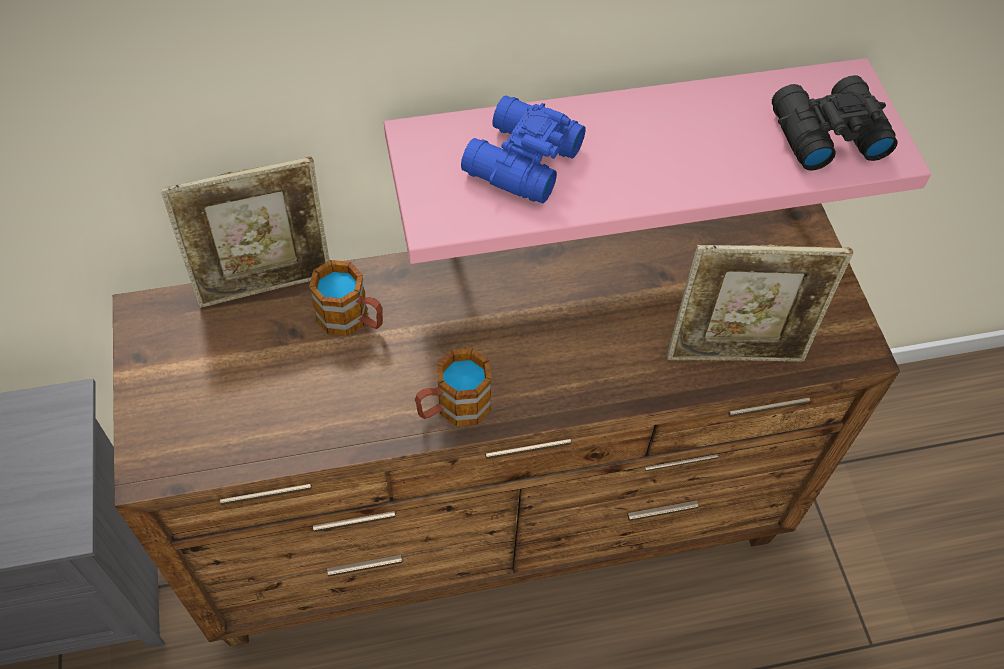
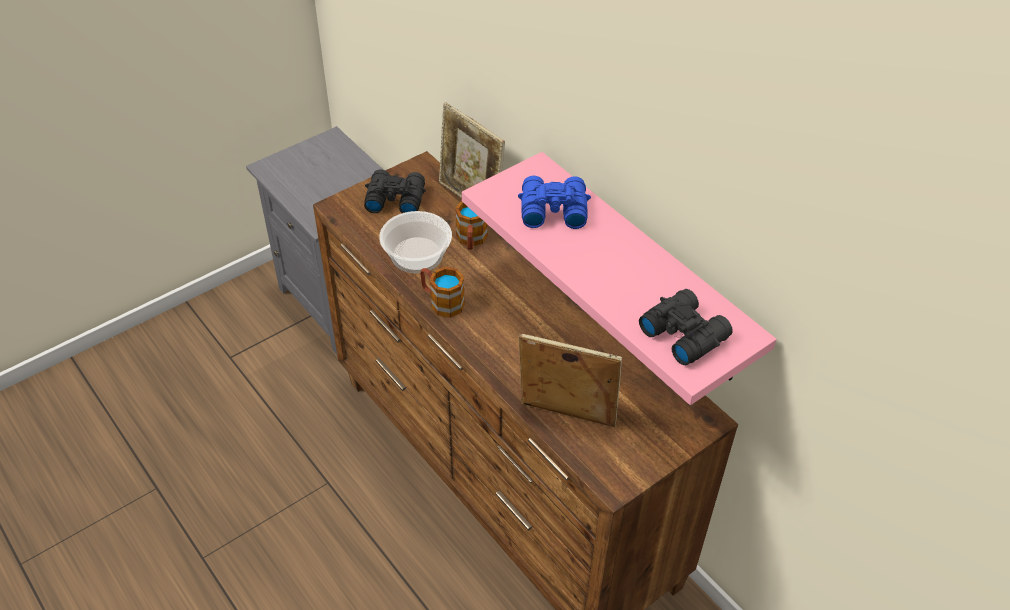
camera: 65 degrees right, 10 degrees down
(191, 381) = (394, 199): none -> black binoculars
(336, 400) = (417, 254): none -> bowl
(735, 353) = (565, 417): picture frame -> picture frame turned 135 degrees clockwise

